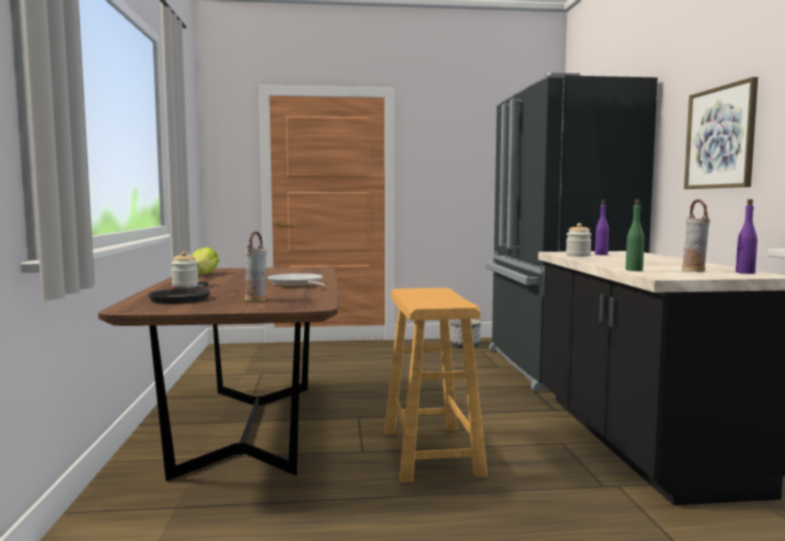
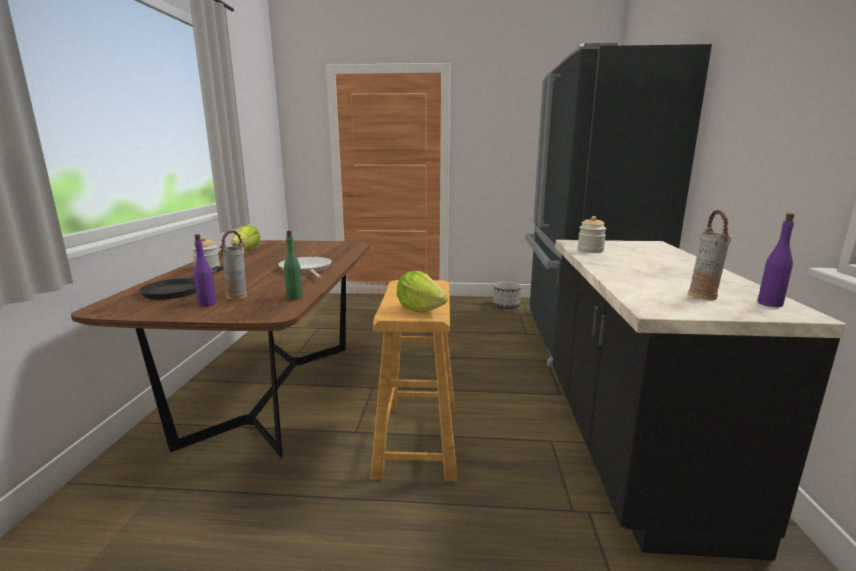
camera: 10 degrees right, 10 degrees up
(445, 302) = (420, 309): none -> lettuce
(601, 254) = (618, 248): purple bottle -> purple bottle (207, 304)
(633, 270) = (629, 289): green bottle -> green bottle (294, 297)
(720, 138) = (773, 120): picture -> none

